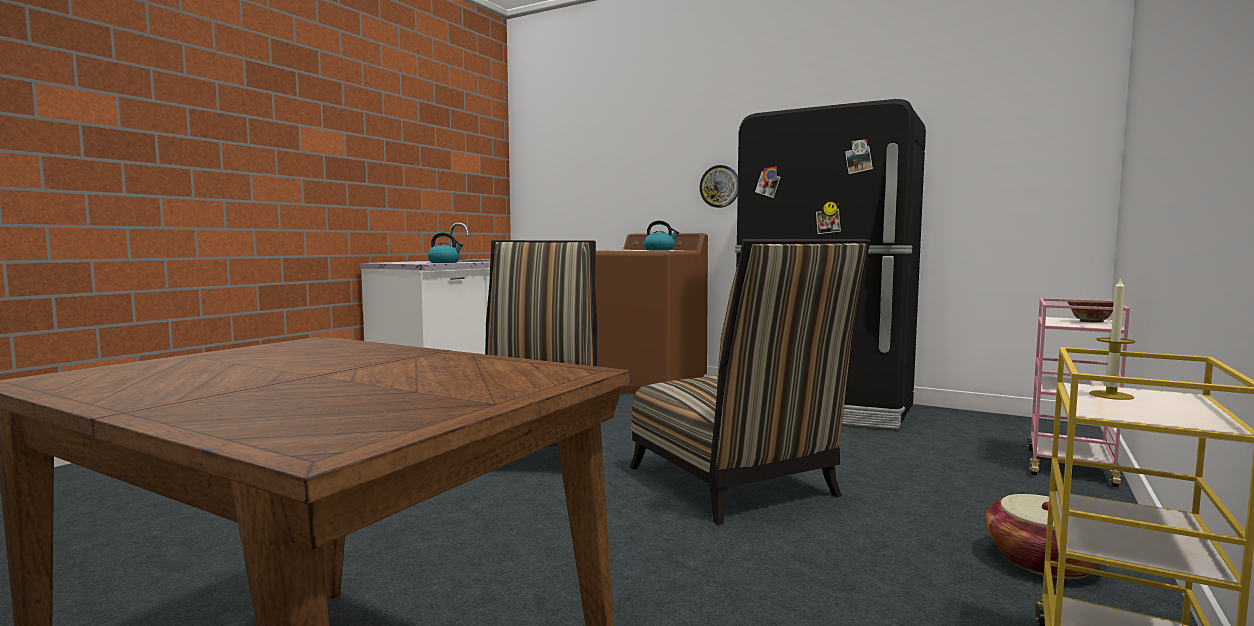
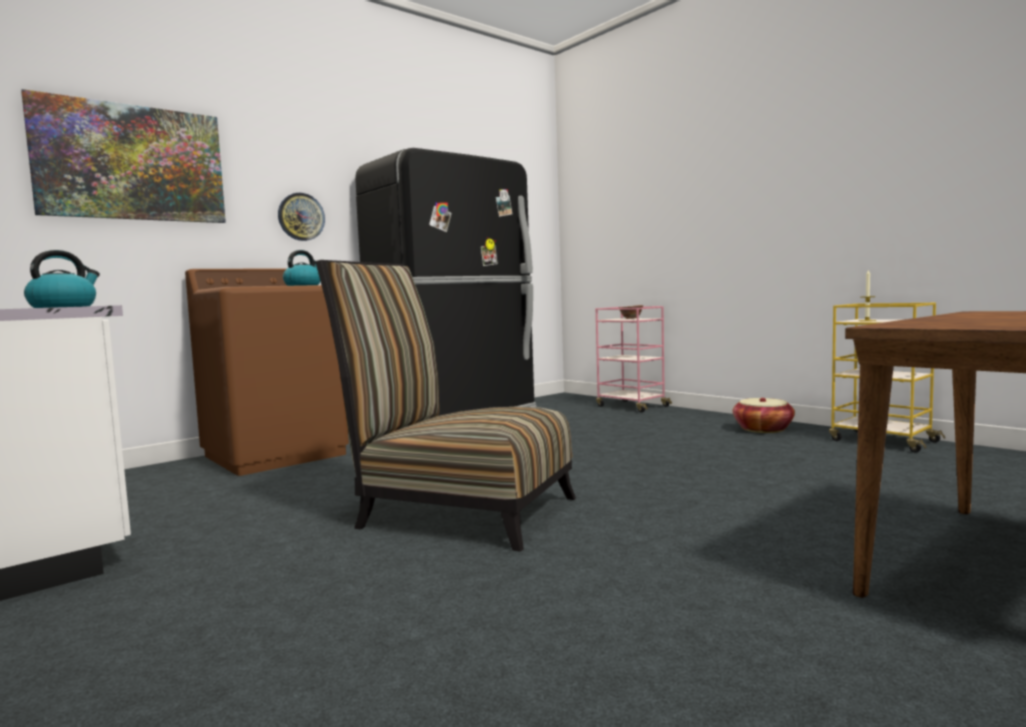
camera: 70 degrees left, 0 degrees up
(609, 160) = (131, 163): none -> picture
(737, 486) = (629, 459): chair -> none

